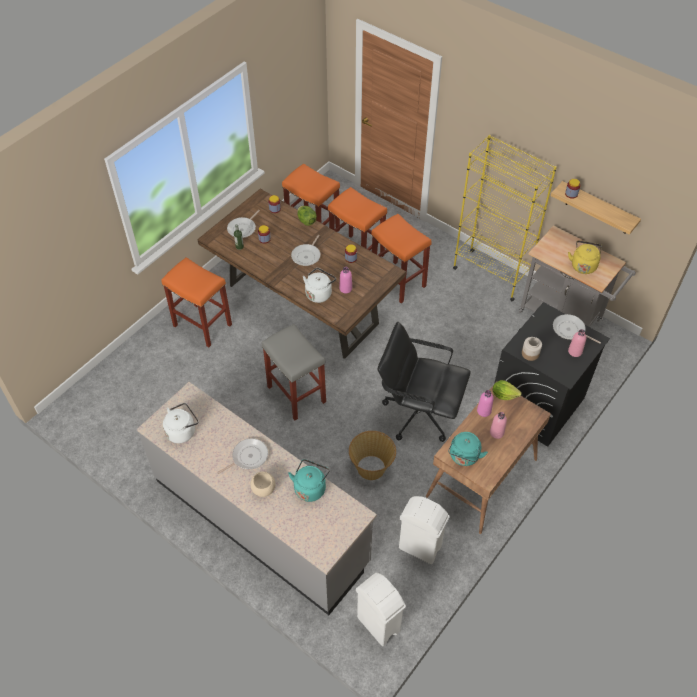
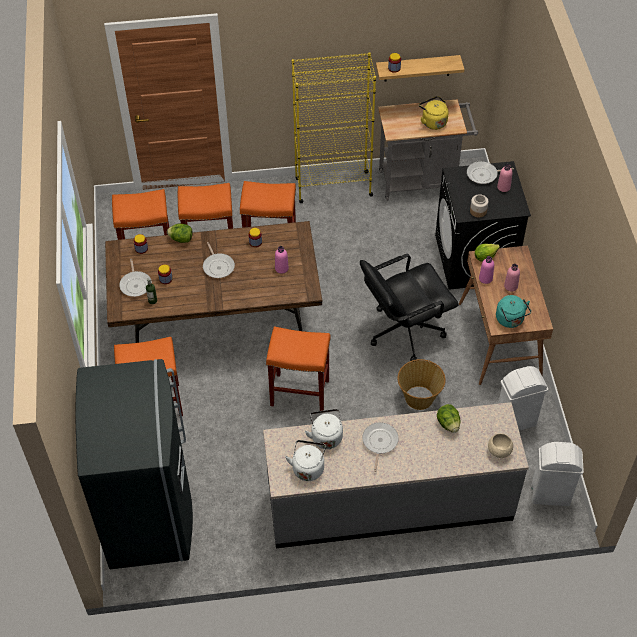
camera: 45 degrees left, 0 degrees up
(116, 391) = (150, 514): none -> grey fridge
(263, 489) = (418, 453): beige bowl -> beige bowl (499, 451)
(295, 394) = (299, 393): grey stool -> orange stool
(310, 487) = (448, 424): turquoise kettle -> lettuce
(319, 293) = (266, 287): white kettle -> white kettle (326, 436)

